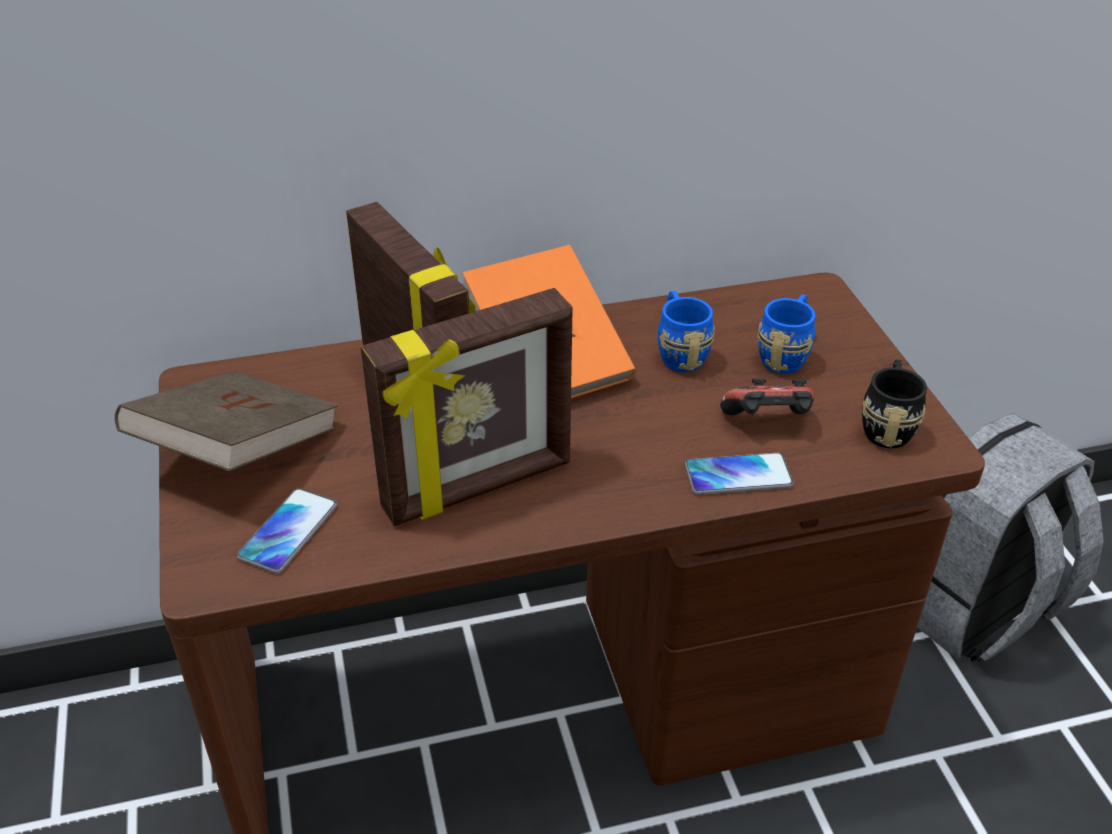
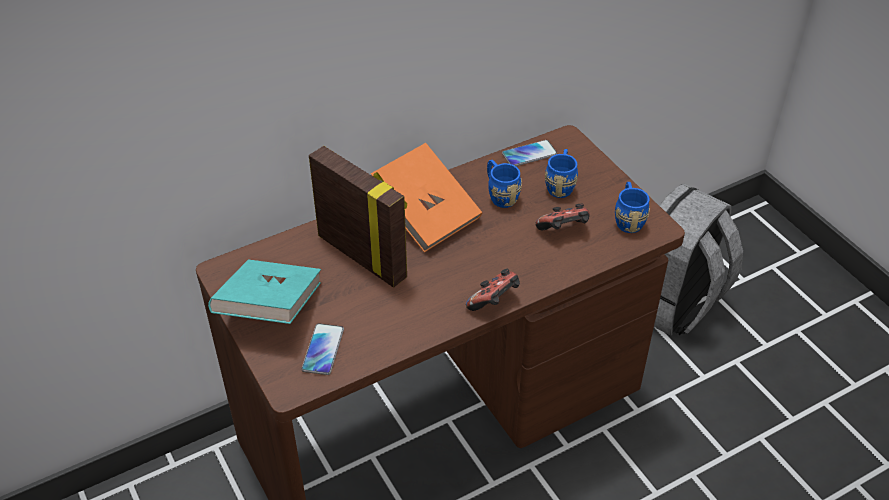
camera: 15 degrees left, 5 degrees up
(238, 452) = (270, 308): brown book -> turquoise book
(478, 487) = (418, 302): picture frame -> none
(606, 513) = (494, 302): none -> game controller
(738, 475) = (557, 265): phone -> phone (529, 154)
(887, 425) = (628, 219): black mug -> blue mug

